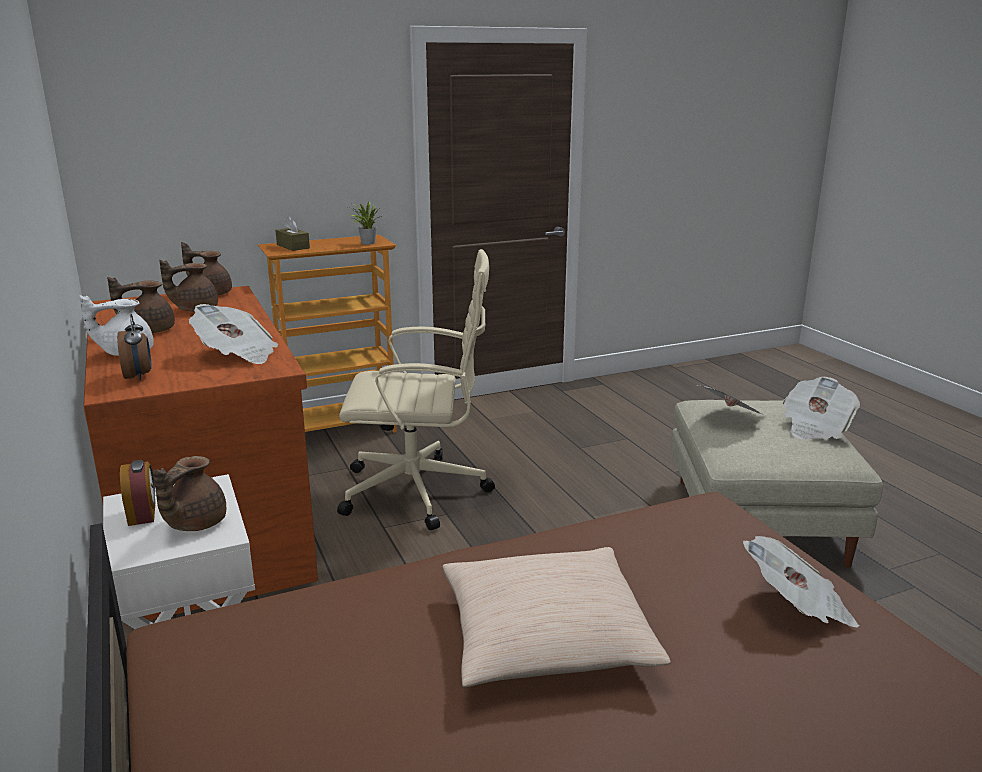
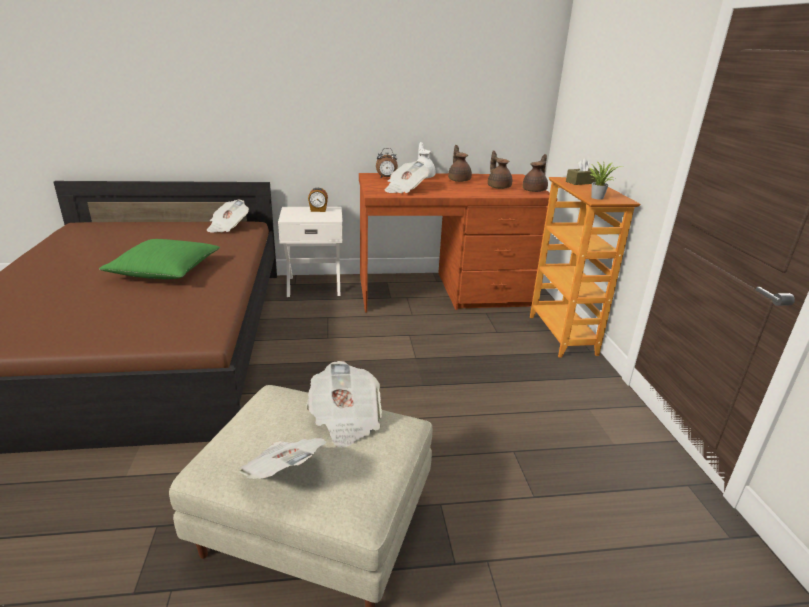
camera: 105 degrees right, 5 degrees up
(194, 523) = (302, 215): brown teapot -> none
(419, 491) = (452, 353): beige office chair -> none
(545, 636) = (165, 270): beige pillow -> green pillow
(797, 607) = (91, 327): newspaper -> newspaper (228, 227)

